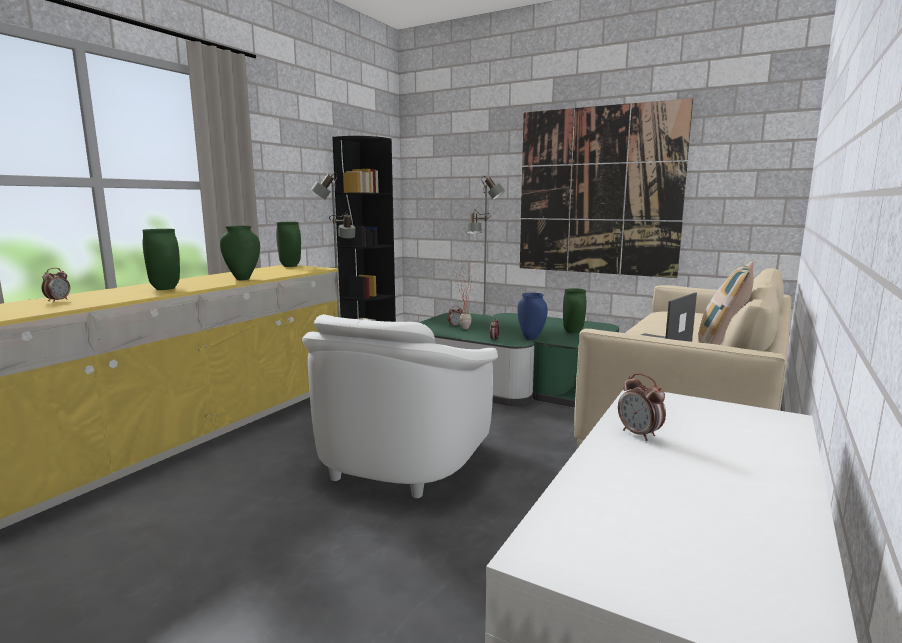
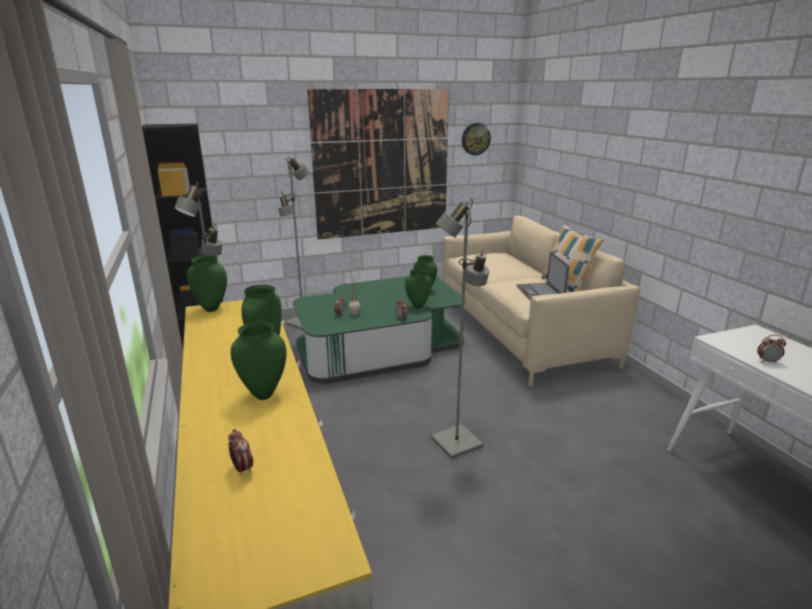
camera: 50 degrees left, 10 degrees up
(402, 459) = (456, 442): white armchair -> grey floor lamp
(531, 338) = (418, 306): blue vase -> green vase
(734, 162) = (475, 139): none -> wall clock

